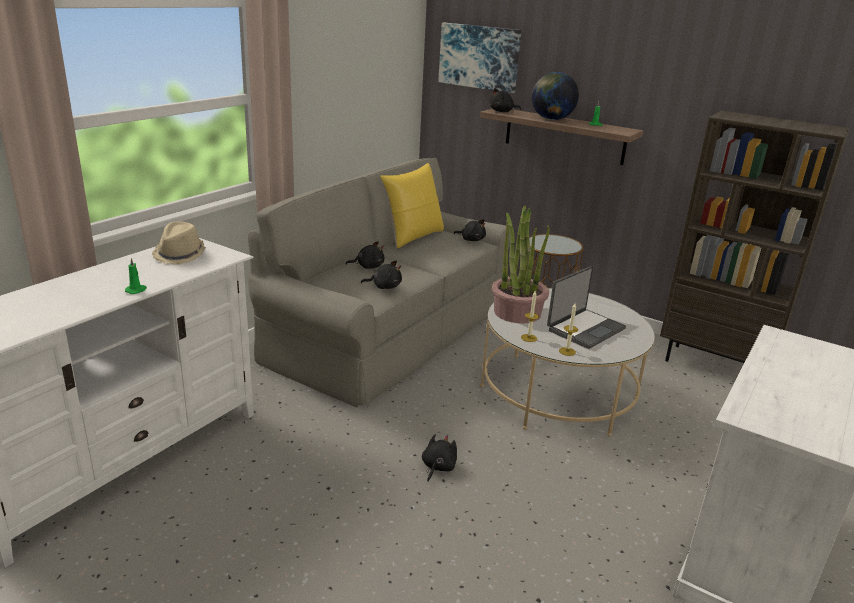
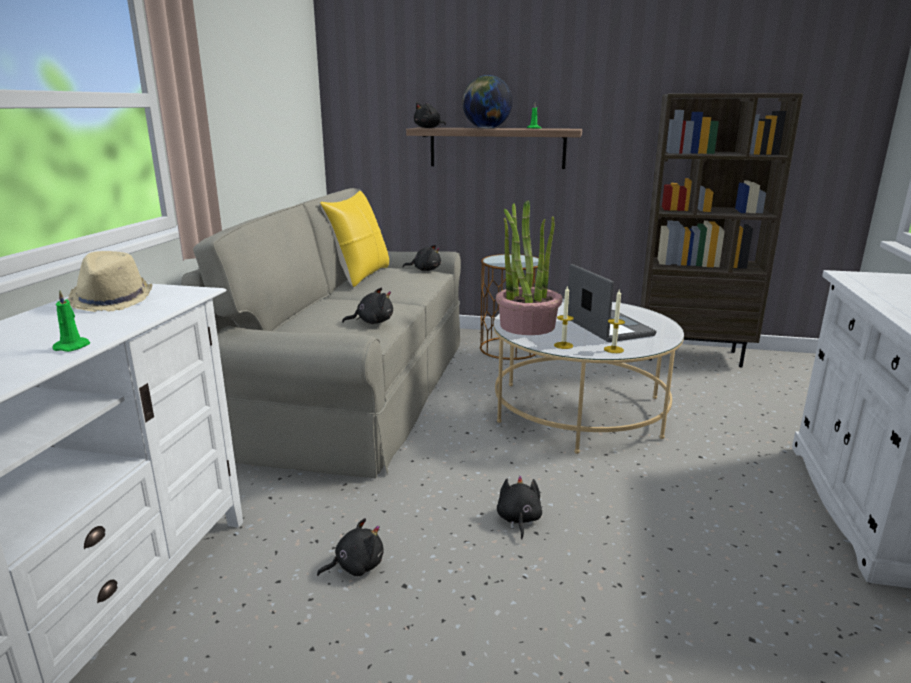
camera: 20 degrees left, 5 degrees down
(368, 266) = (335, 307): black plush toy -> black plush toy (356, 566)
(479, 57) = (388, 74): picture -> none
(584, 329) = (607, 327): laptop -> laptop turned 45 degrees counterclockwise

